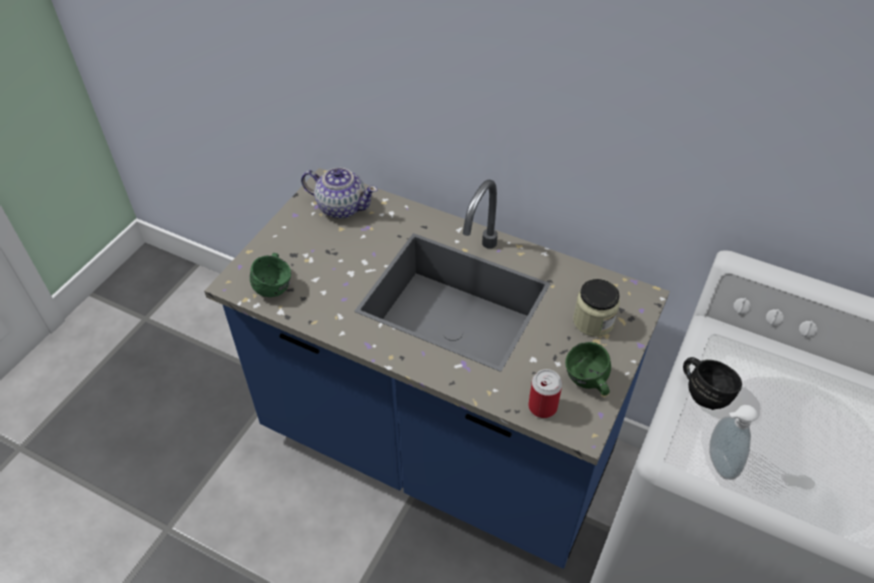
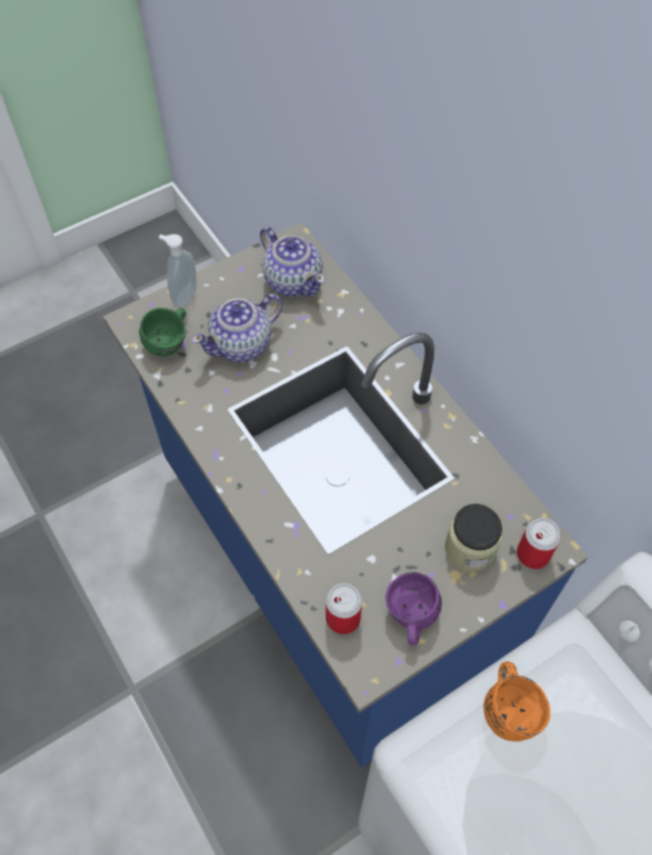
camera: 30 degrees right, 10 degrees up
(333, 264) = (242, 344): none -> teapot
(587, 383) = (409, 617): green mug -> purple mug
(635, 305) = (533, 554): none -> can
(704, 392) = (510, 707): black mug -> orange mug
(717, 463) = (460, 798): soap dispenser -> soap dispenser (183, 295)

